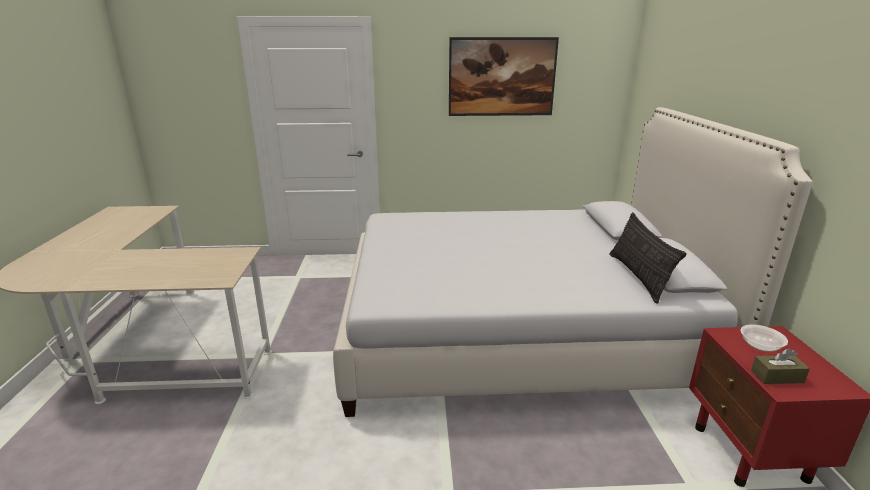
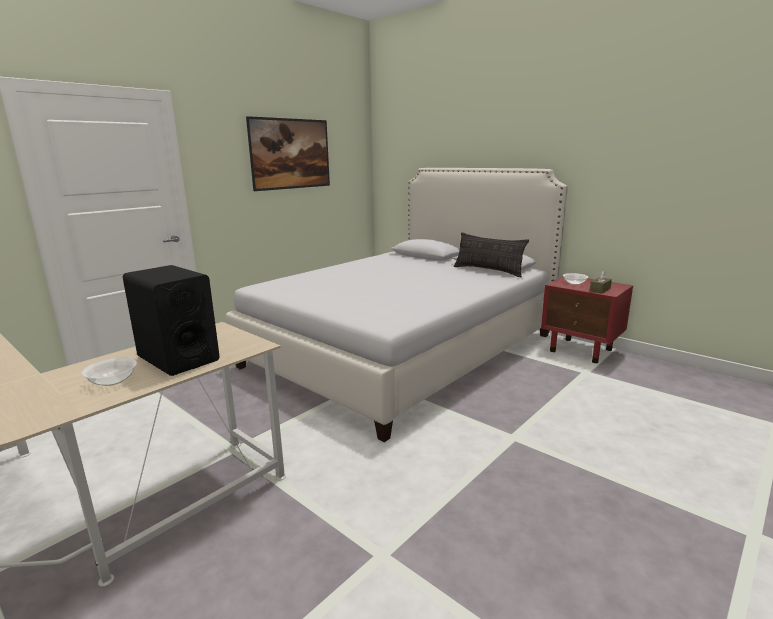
camera: 45 degrees left, 5 degrees down
(121, 272) = (113, 381): none -> bowl
(173, 269) = (178, 358): none -> black speaker

